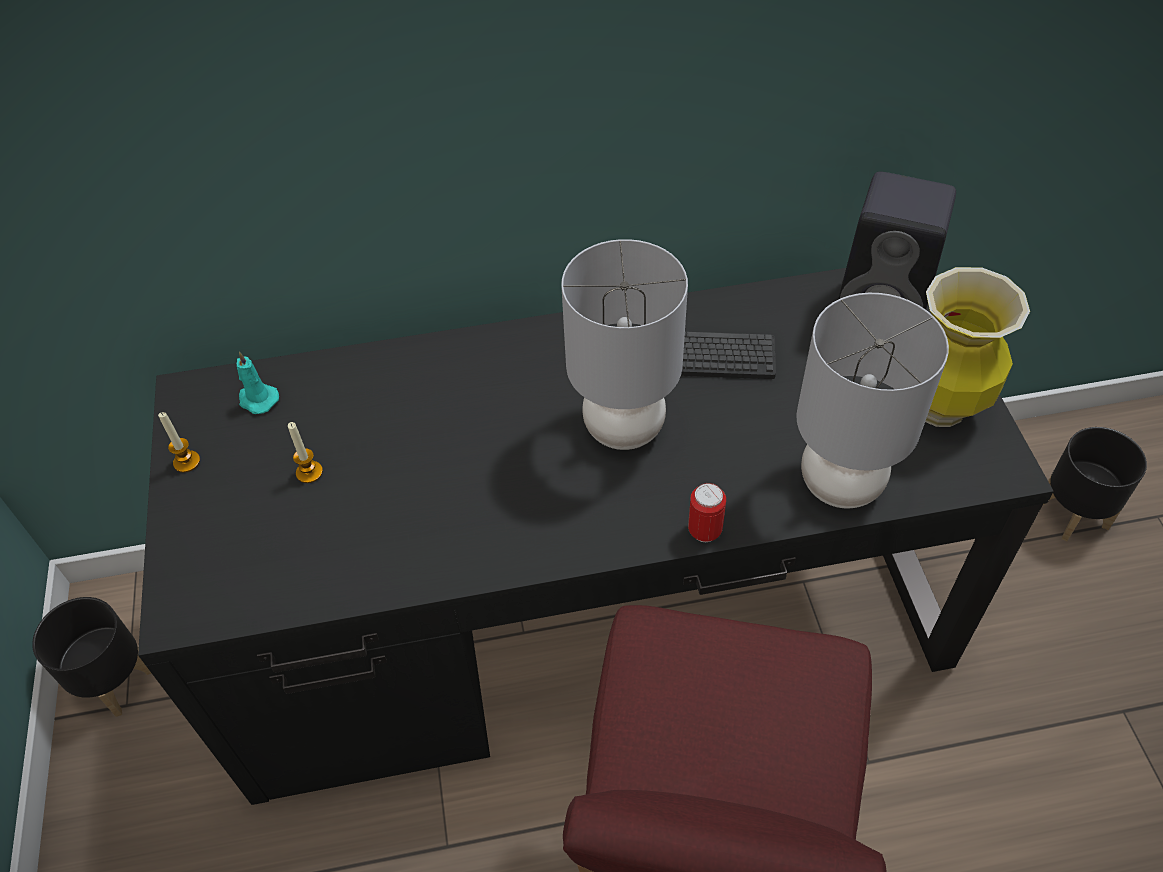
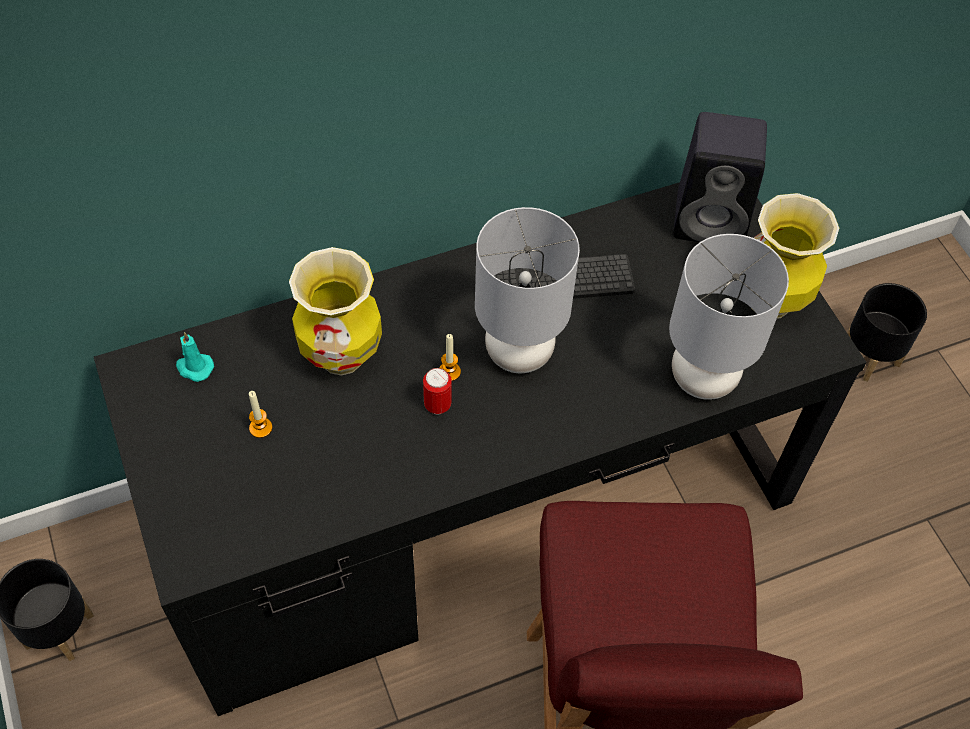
camera: 15 degrees left, 5 degrees up
(187, 462) = (148, 433): candle -> candle (449, 372)
(421, 407) = (342, 356): none -> vase
(704, 531) = (603, 433): can -> can (437, 405)

